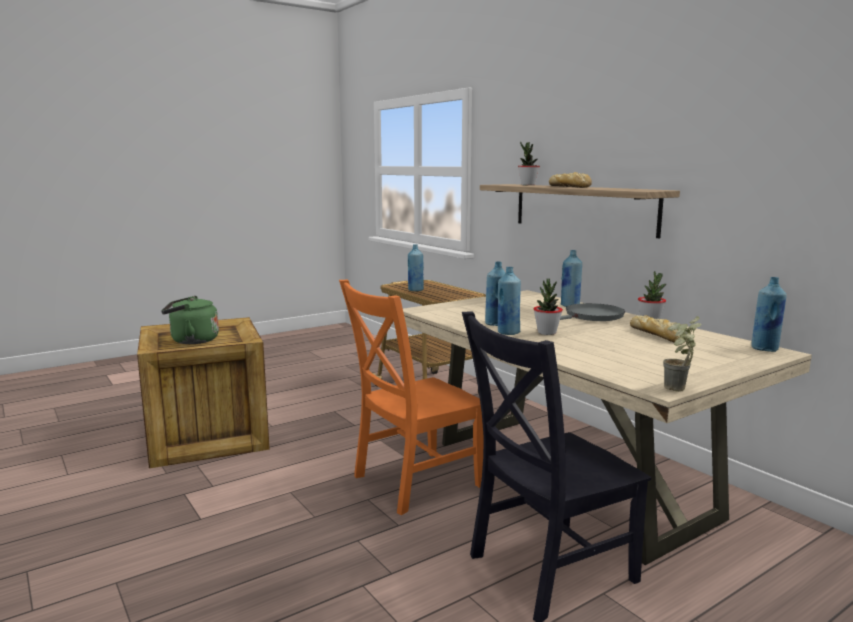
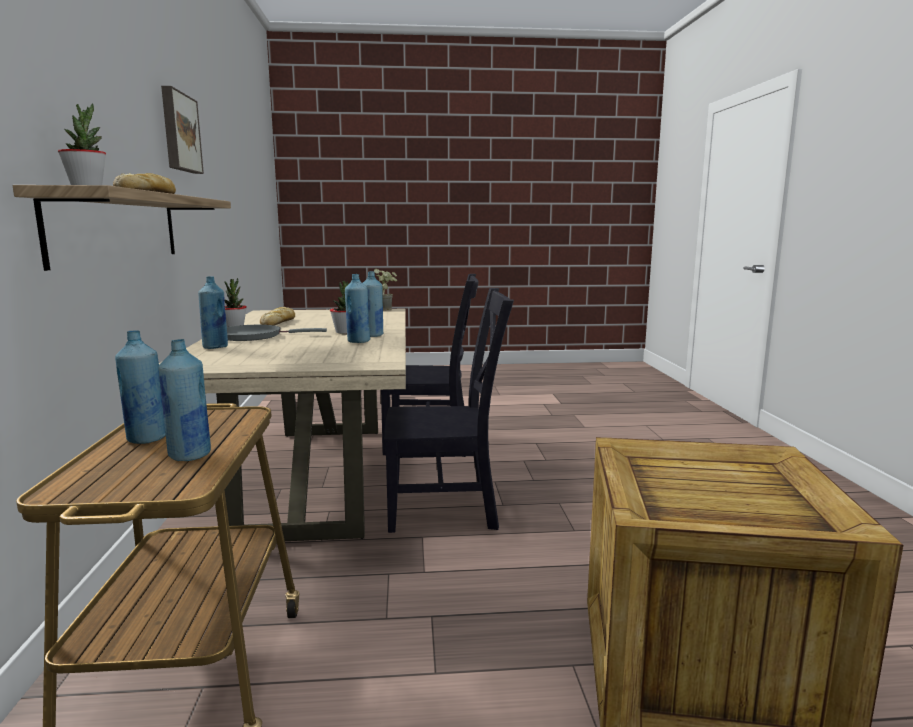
camera: 150 degrees left, 0 degrees up
(191, 341) = (729, 483): green kettle -> none
(412, 482) = (447, 508): orange chair -> black chair
(715, 119) = (179, 132): none -> picture
(765, 349) = (262, 313): blue bottle -> blue bottle (147, 438)

